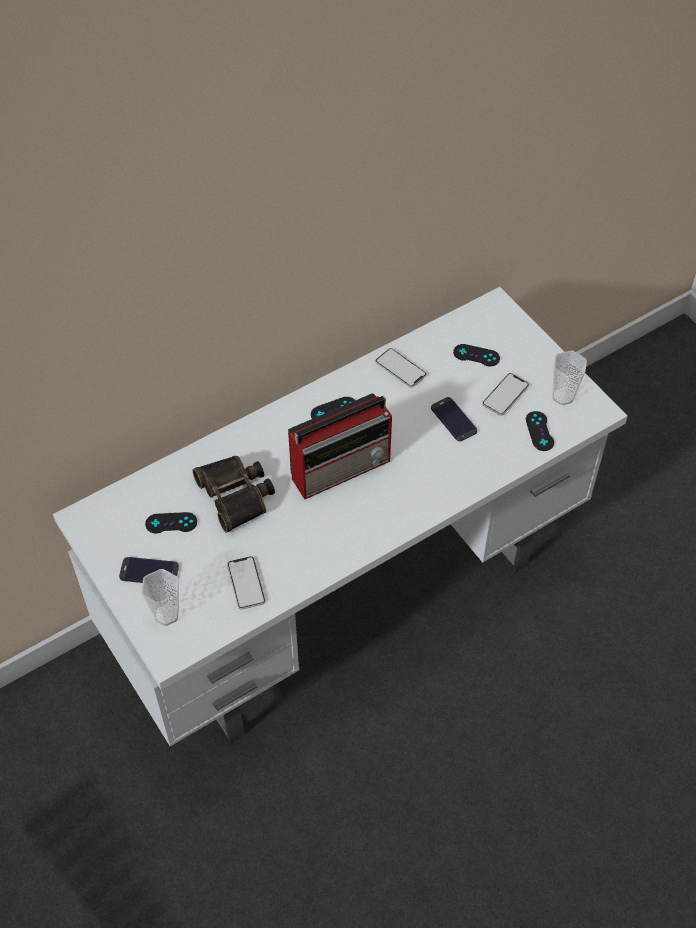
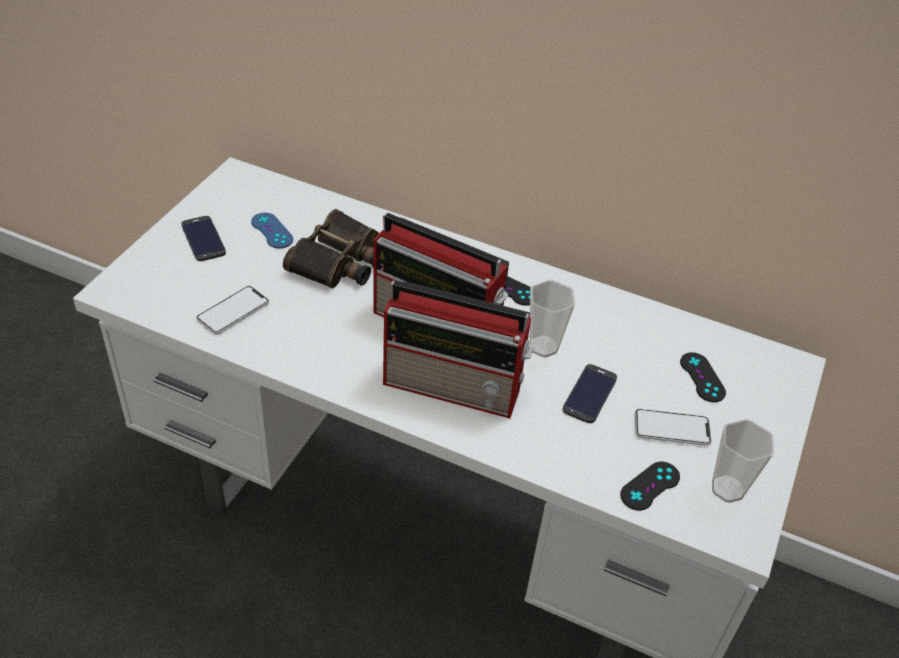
camera: 55 degrees right, 10 degrees down
(166, 614) = (158, 270): cup -> cup (543, 346)
(171, 523) = (272, 231): black game controller -> blue game controller
(400, 368) = (616, 319): phone -> none
(403, 486) = (455, 387): none -> radio

